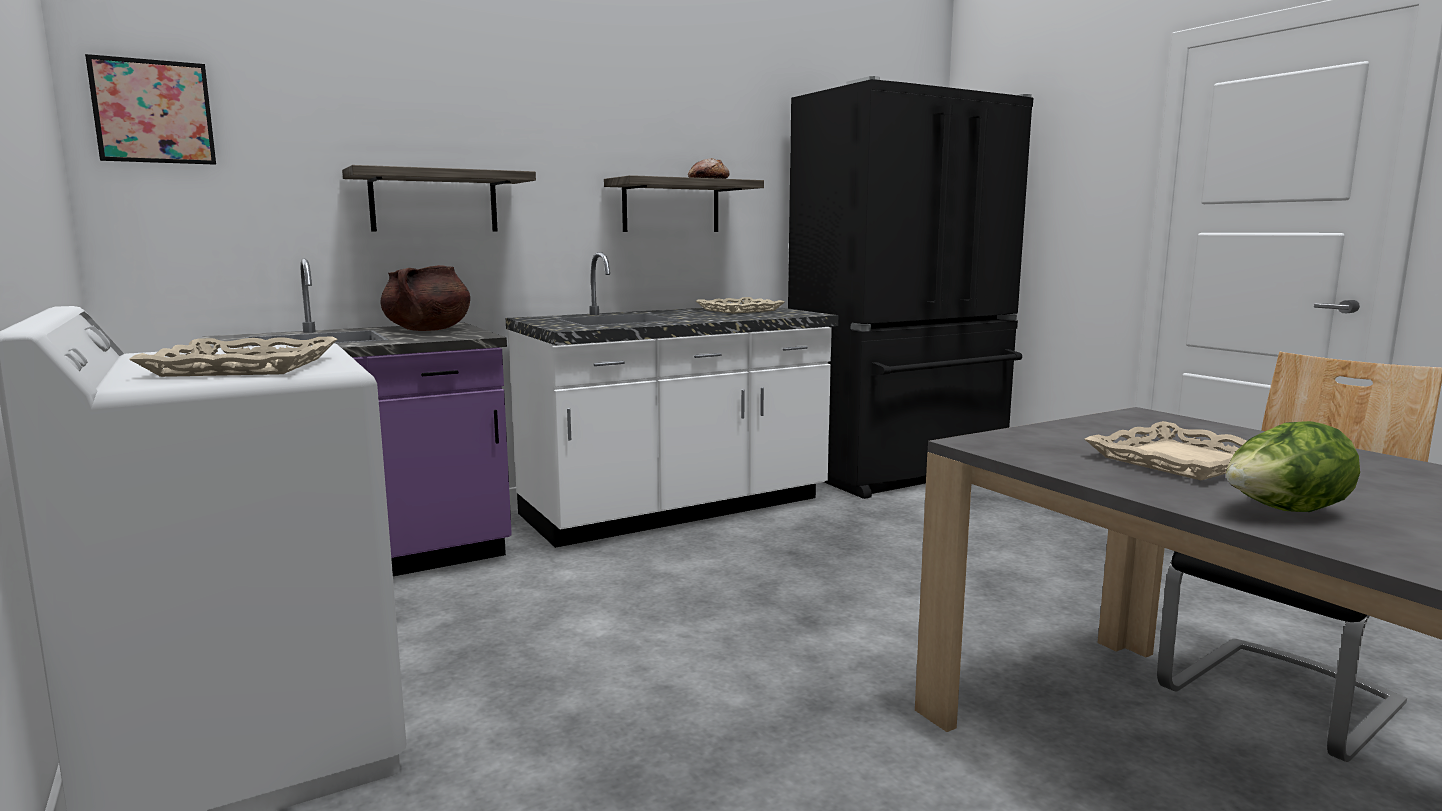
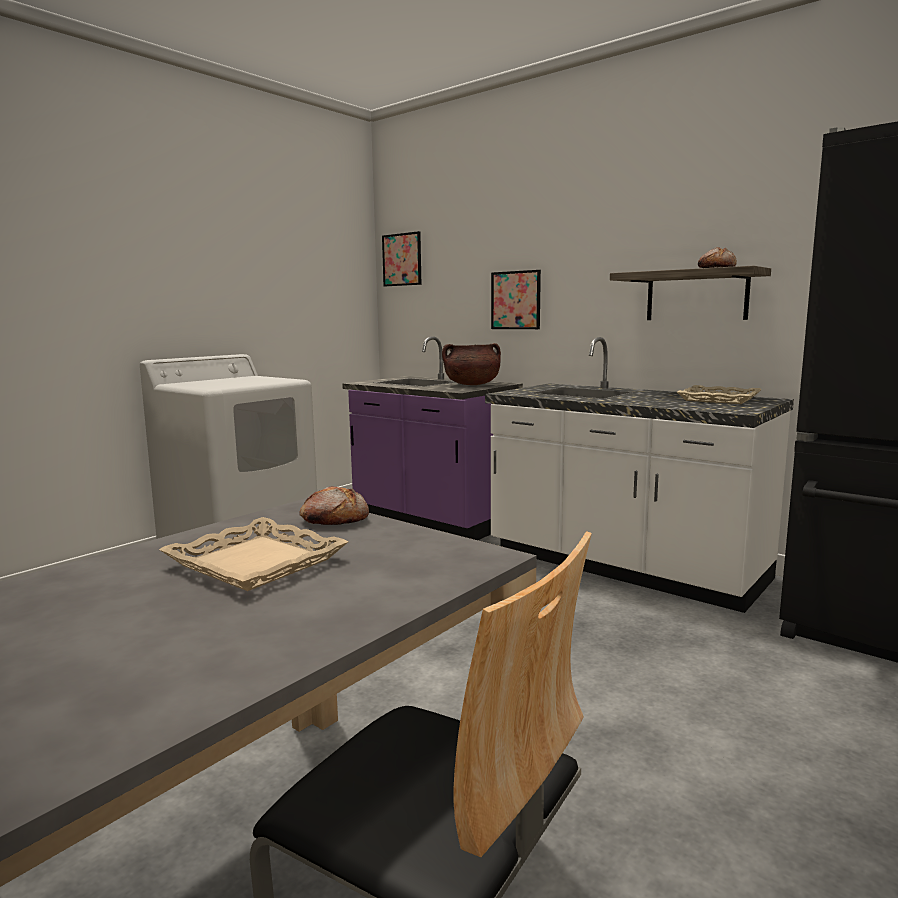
camera: 70 degrees right, 0 degrees up
(245, 367) = (216, 383): beige tray -> none
(434, 202) = (515, 300): shelf -> picture
(1032, 437) = (334, 520): none -> bread
(1282, 512) = (77, 585): lettuce -> none

